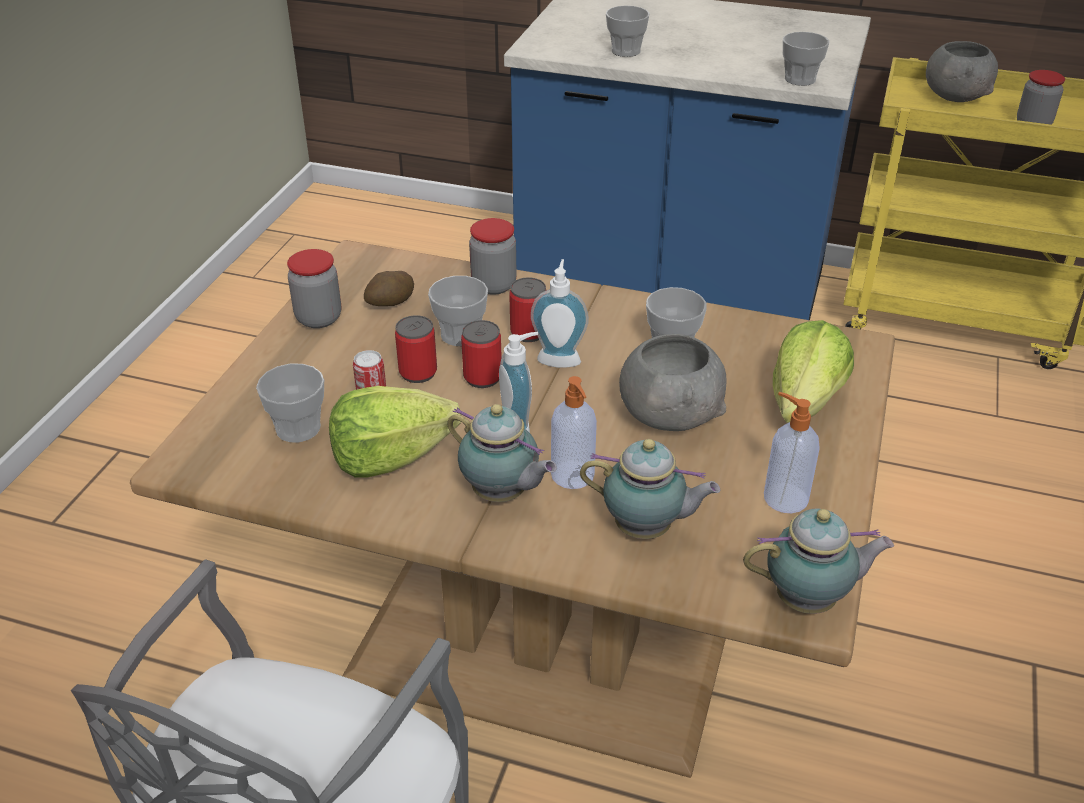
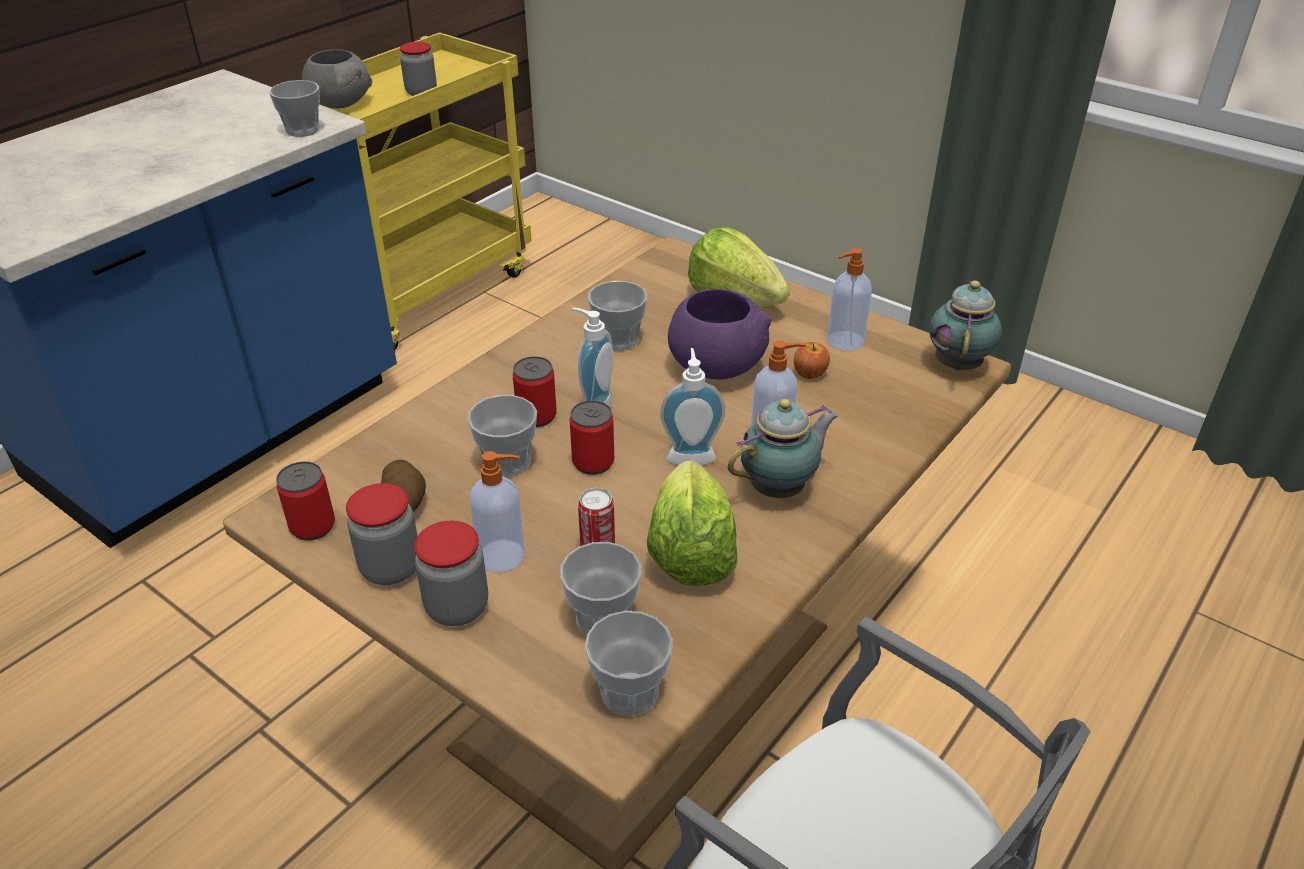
camera: 70 degrees left, 0 degrees up
(350, 363) = (503, 556): none -> soap dispenser
(418, 372) = (556, 506): can -> can (312, 526)
(494, 285) = (432, 420): jar -> jar (457, 607)
(625, 51) = (114, 194): cup -> cup (629, 692)
(646, 529) = (857, 417): teapot -> none
(670, 415) = (715, 367): grey bowl -> purple bowl
(703, 482) = (810, 373): none -> apple

